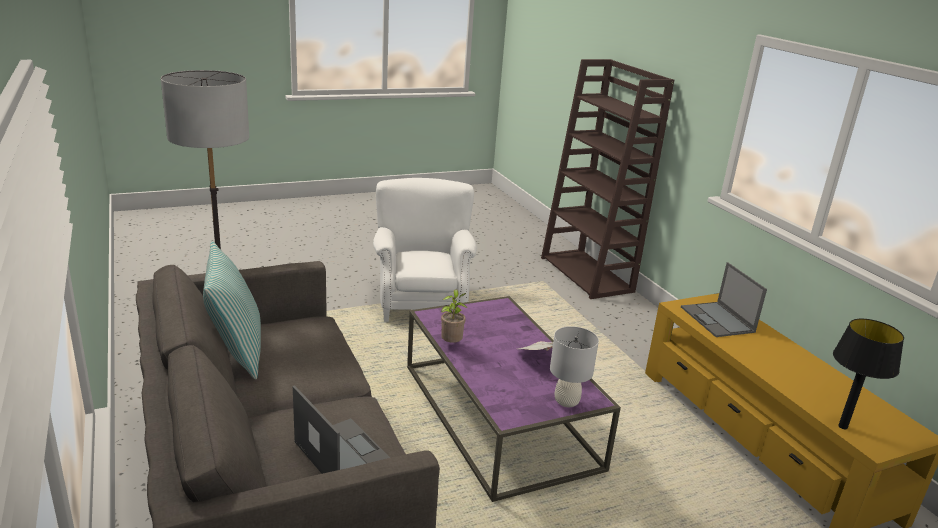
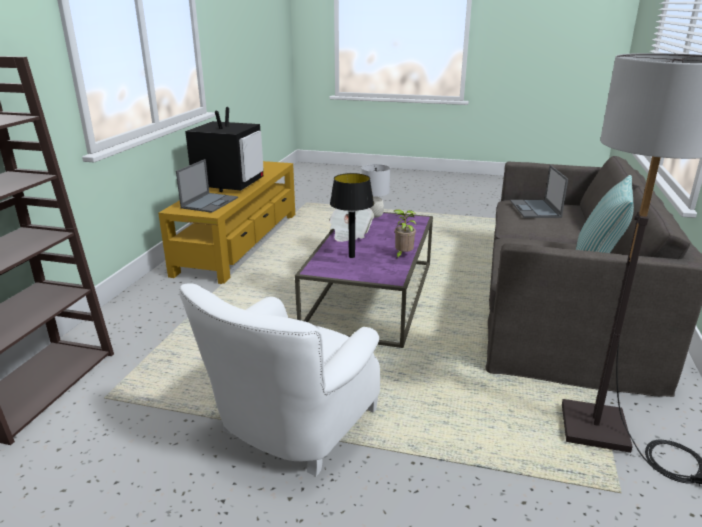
camera: 140 degrees left, 0 degrees up
(784, 358) = (229, 185): none -> television
(842, 426) = (276, 169): black table lamp -> black table lamp (351, 256)

